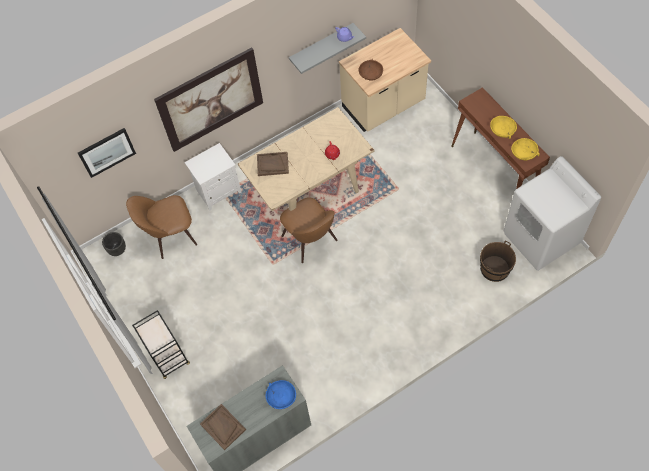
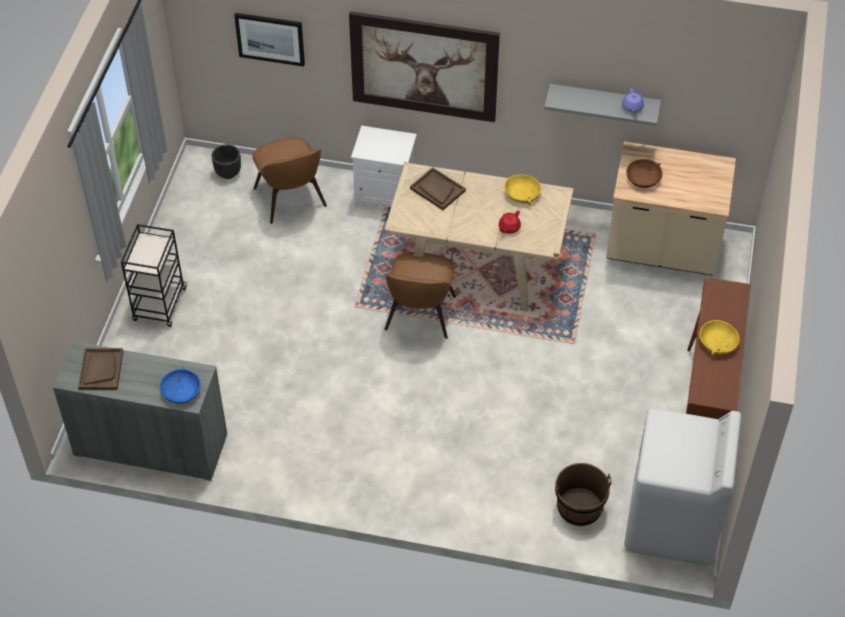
camera: 40 degrees right, 10 degrees down
(170, 235) = (291, 199): brown chair -> brown chair turned 135 degrees counterclockwise
(524, 152) = (713, 383): yellow bowl -> yellow bowl (522, 193)

